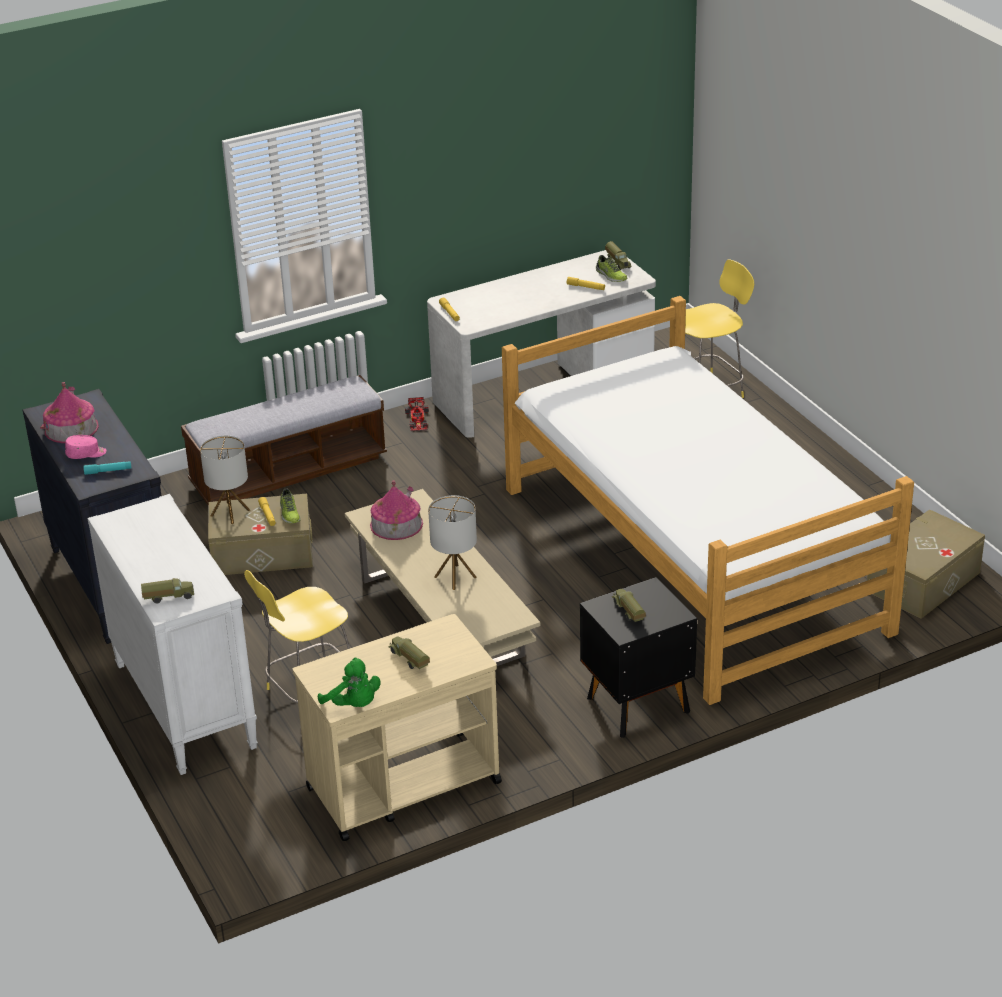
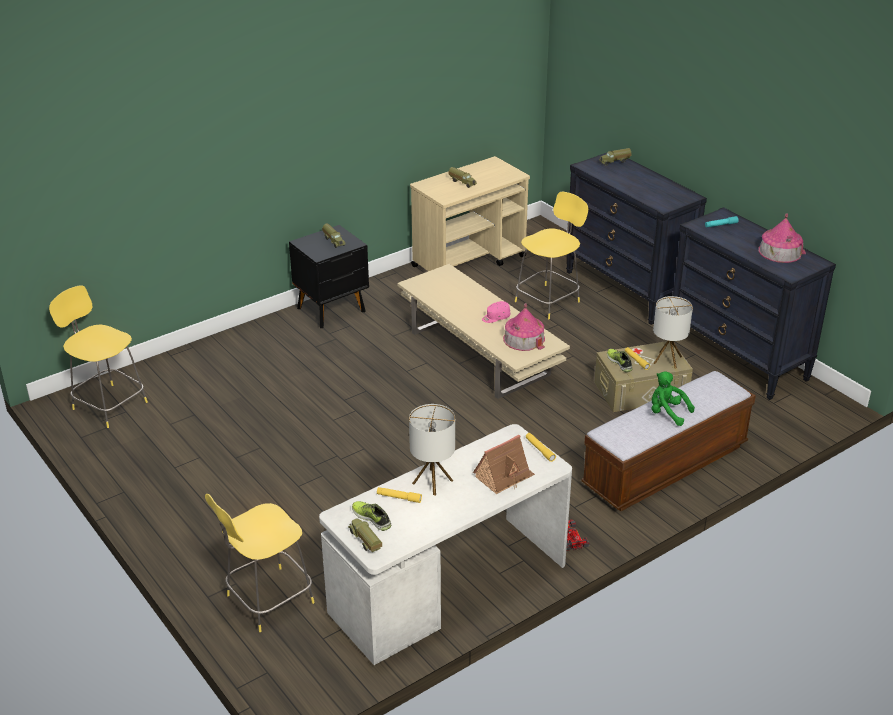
camera: 170 degrees right, 0 degrees up
(86, 454) = (749, 235): pink cap -> pink cap (495, 317)
(184, 705) = (627, 290): white dresser -> black dresser
(354, 704) = (485, 163): green plush toy -> green plush toy (667, 413)
(455, 577) = (465, 305): table lamp -> table lamp (433, 482)
(490, 296) = (504, 476): none -> toy house
(691, 559) = (292, 409): bed -> none
(923, 582) = (108, 404): beige storage box -> yellow stool

